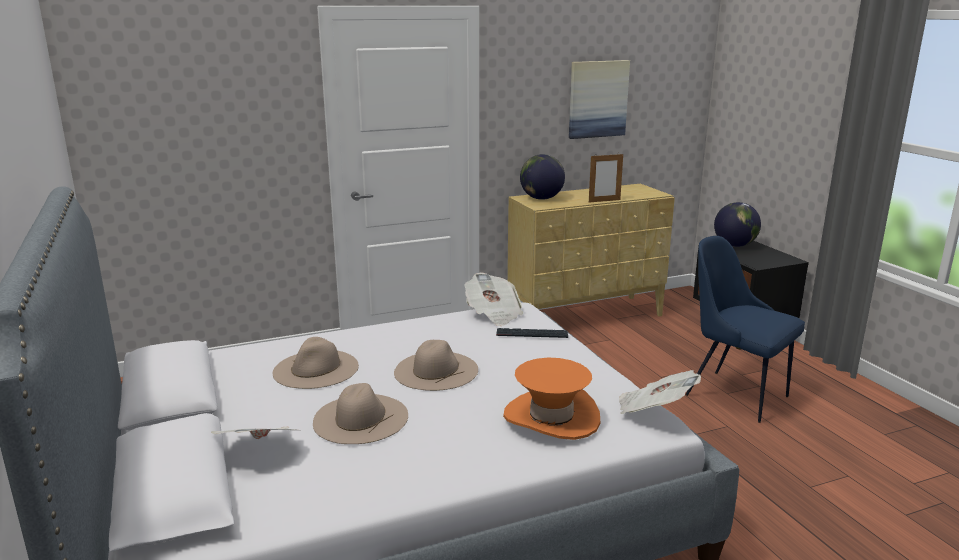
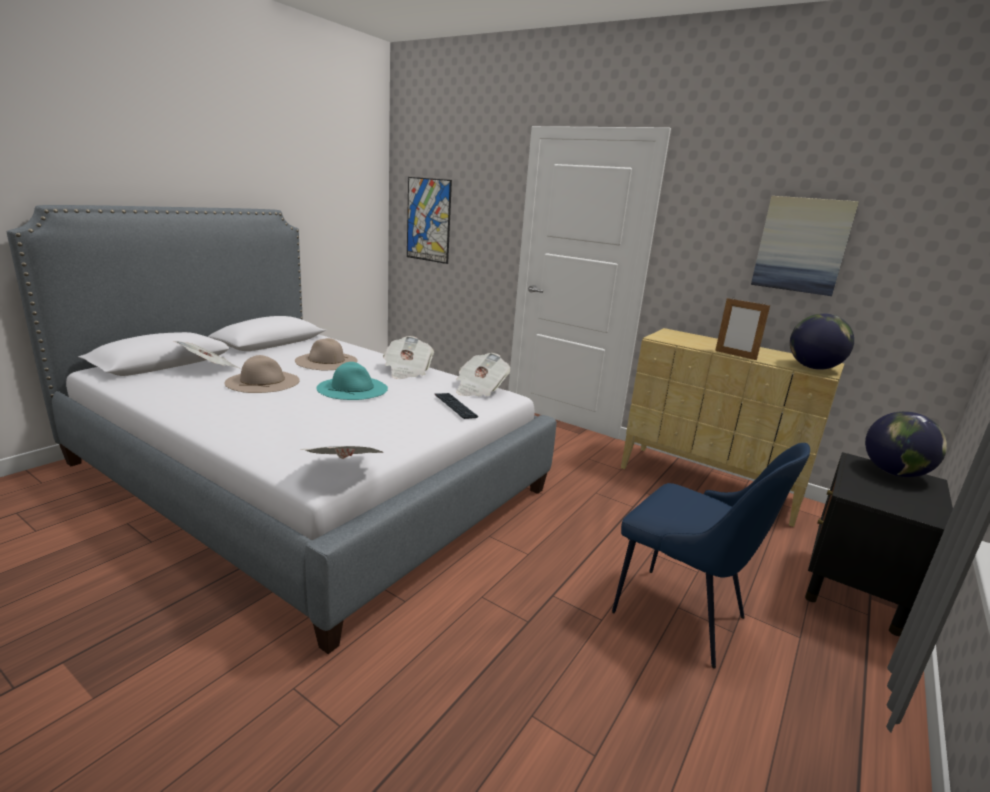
camera: 55 degrees right, 0 degrees up
(161, 142) = (428, 220): none -> picture
(405, 333) = (407, 371): none -> newspaper
(436, 370) = (352, 388): beige hat -> turquoise hat
(541, 198) = (684, 336): globe -> globe (813, 368)
(551, 417) = (298, 431): orange hat -> none
(735, 396) = (680, 615): blue chair -> blue chair turned 120 degrees clockwise

